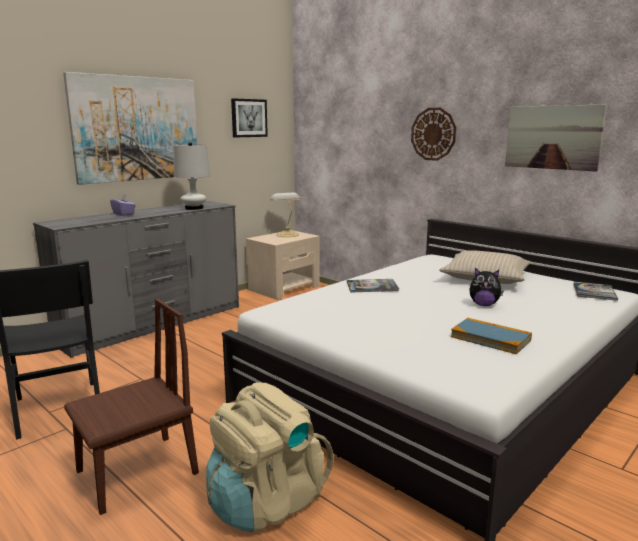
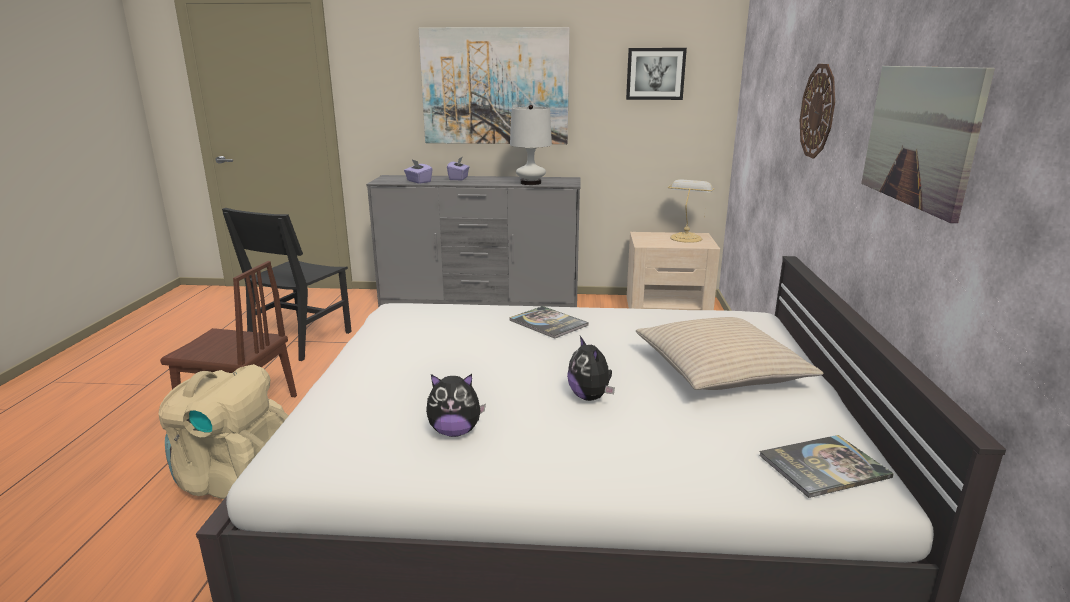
camera: 50 degrees right, 5 degrees up
(98, 220) = (418, 181): none -> purple tissue box
(490, 338) = (455, 431): book -> plush toy

